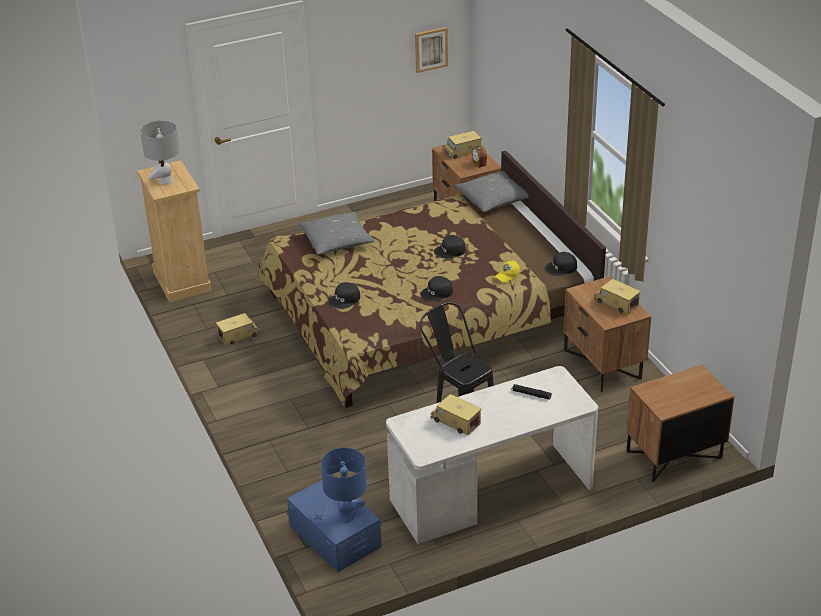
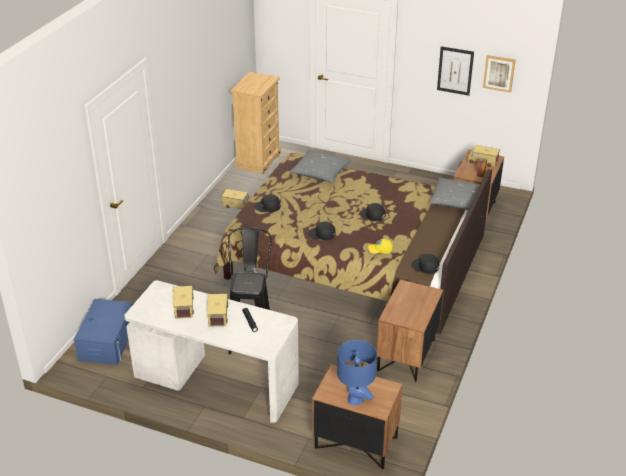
camera: 45 degrees right, 0 degrees up
(166, 181) = (252, 84): grey table lamp -> none
(347, 516) = (102, 329): blue table lamp -> blue table lamp (355, 400)
(382, 66) = (455, 71): none -> picture
(616, 303) = (415, 309): toy truck -> toy truck (218, 315)

